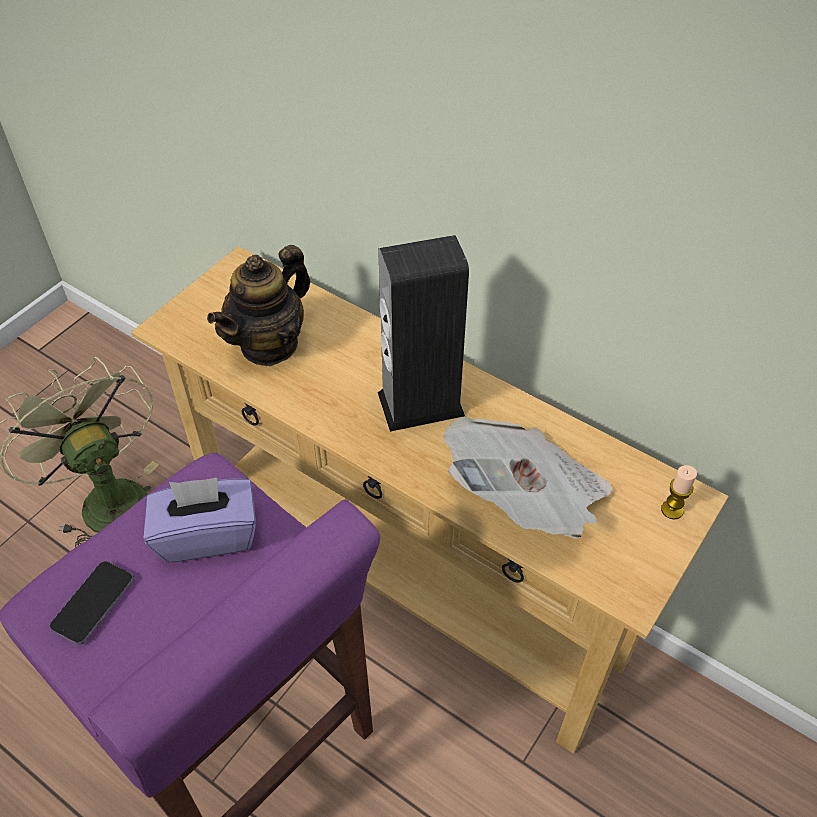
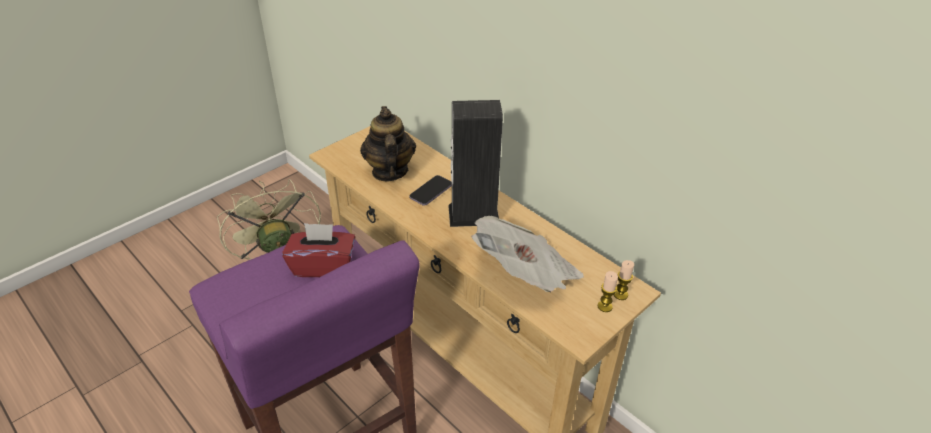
camera: 10 degrees right, 10 degrees down
(93, 604) = (245, 291): phone -> phone (431, 192)
(207, 535) = (323, 266): purple tissue box -> red tissue box
(269, 344) = (389, 171): teapot -> teapot turned 120 degrees clockwise
(654, 535) = (604, 306): none -> candle

